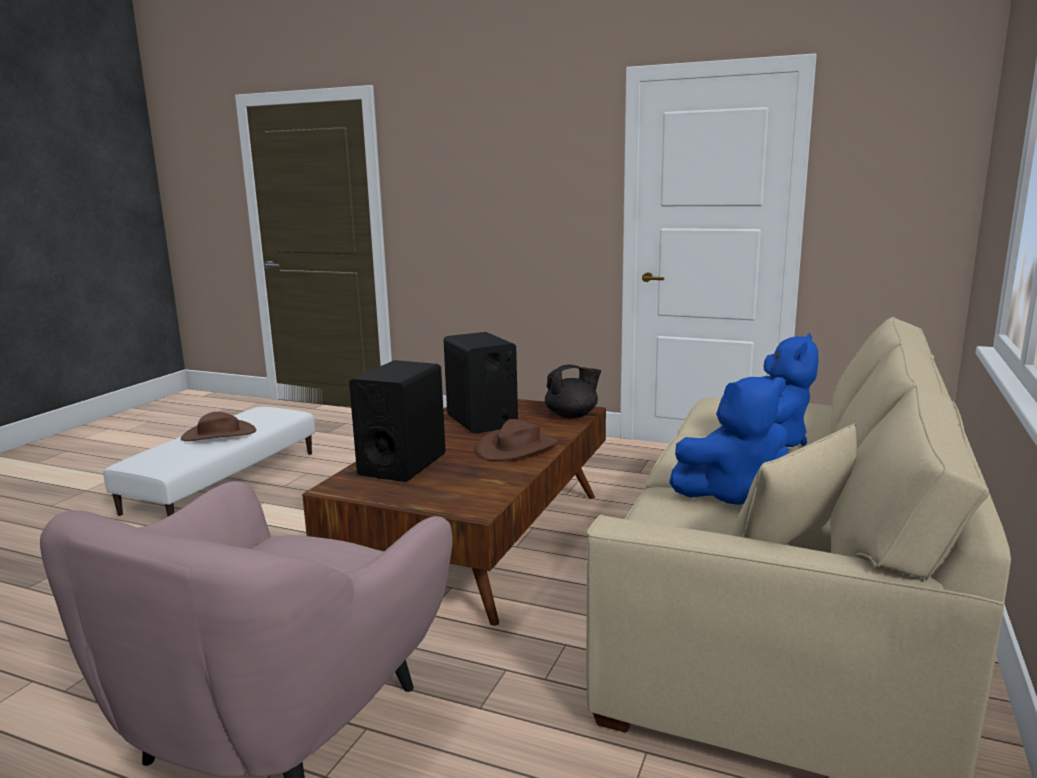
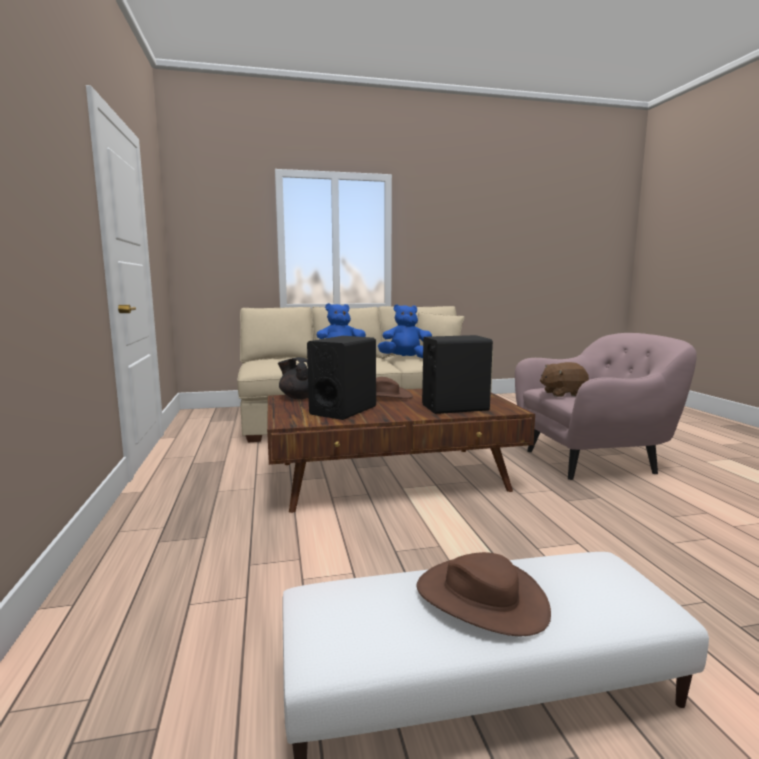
camera: 125 degrees left, 5 degrees down
(314, 548) = (562, 394): none -> brown plush toy
(733, 495) = (405, 358): blue plush toy -> blue plush toy turned 45 degrees counterclockwise

